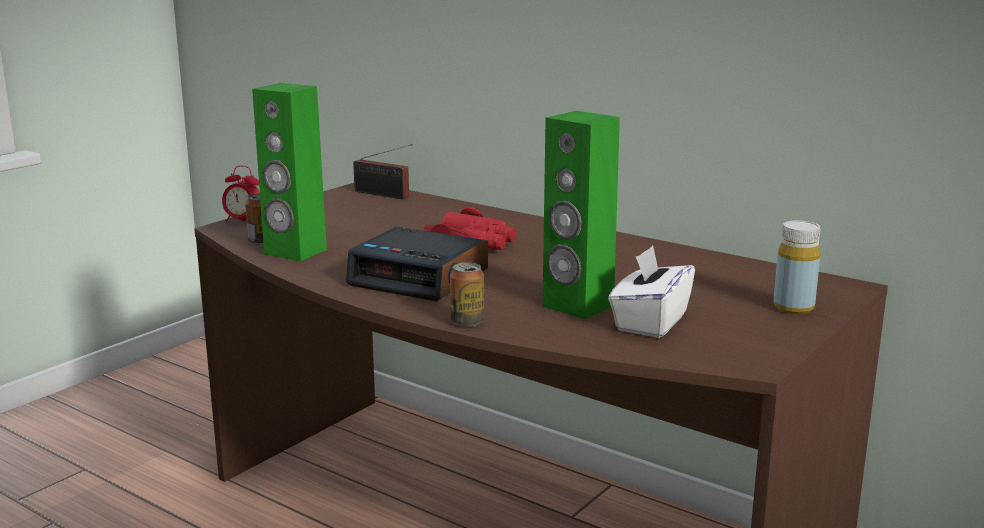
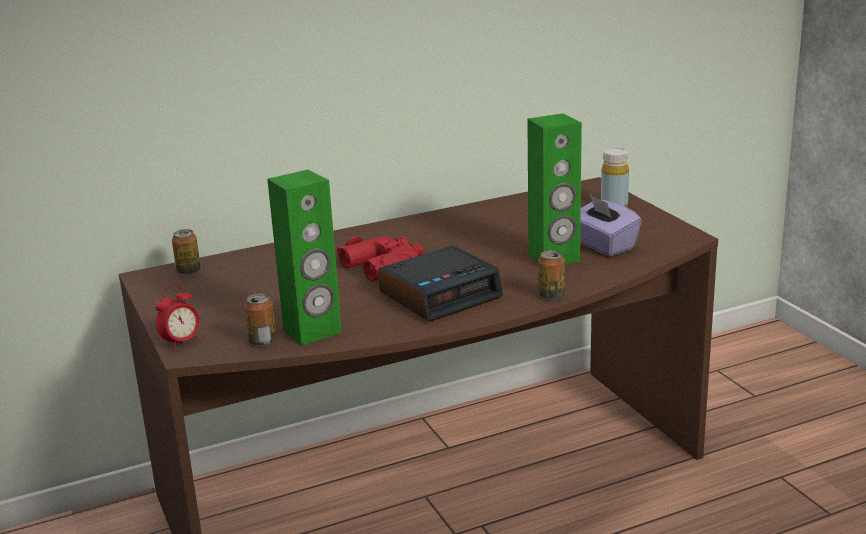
camera: 60 degrees left, 5 degrees up
(384, 195) = (188, 271): radio -> can
(650, 322) = (602, 245): white tissue box -> purple tissue box

